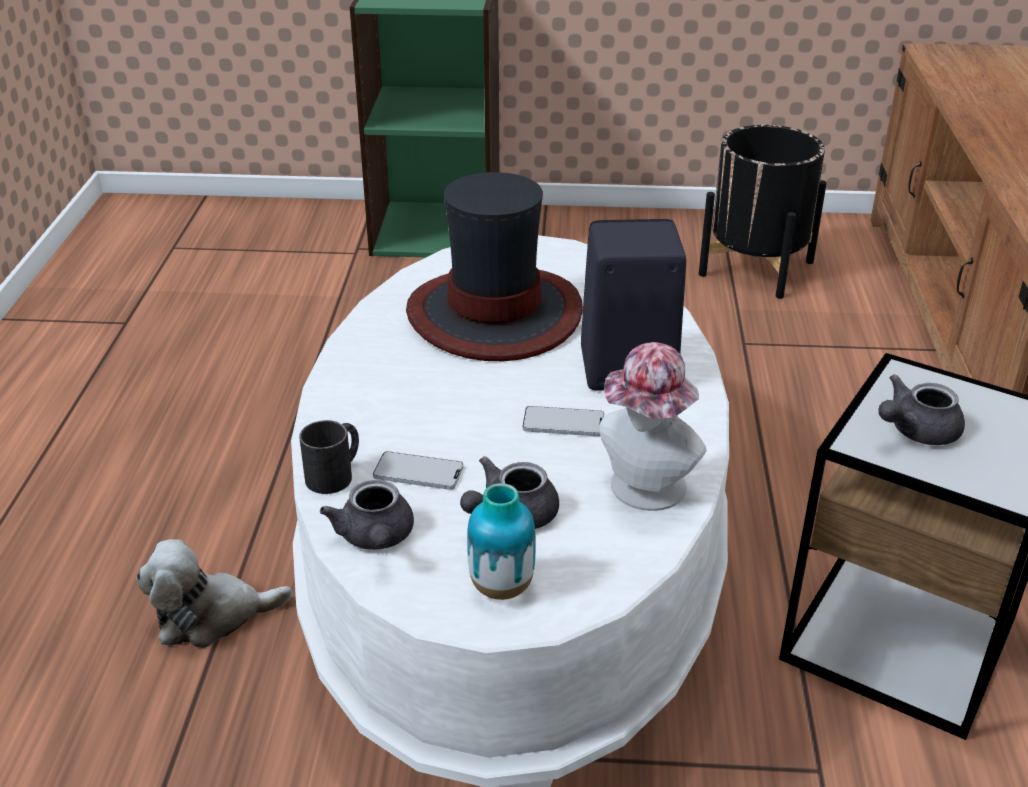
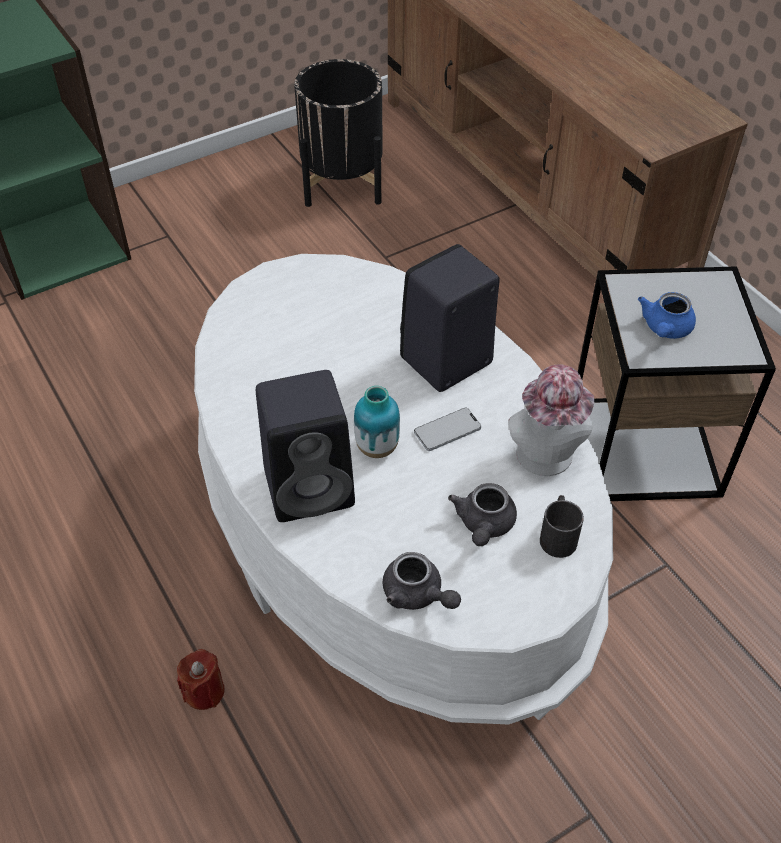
camera: 35 degrees left, 15 degrees up
(211, 616) = (204, 691): plush toy -> red candle
(336, 474) = (338, 558): black mug -> black mug (558, 534)
(378, 409) = (312, 486): none -> black speaker
(418, 472) = (393, 525): phone -> none
(495, 314) = (311, 355): hat -> none
(501, 587) = (529, 583): vase -> vase (377, 448)
(915, 431) = (664, 329): grey teapot -> blue teapot

